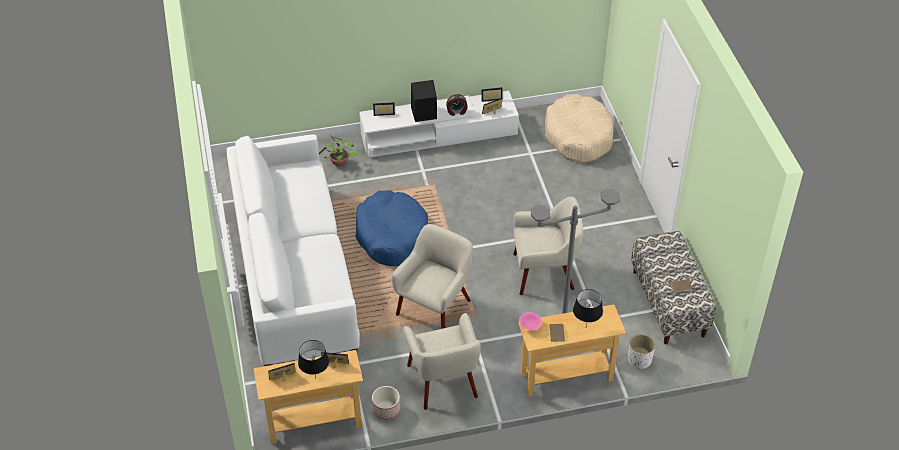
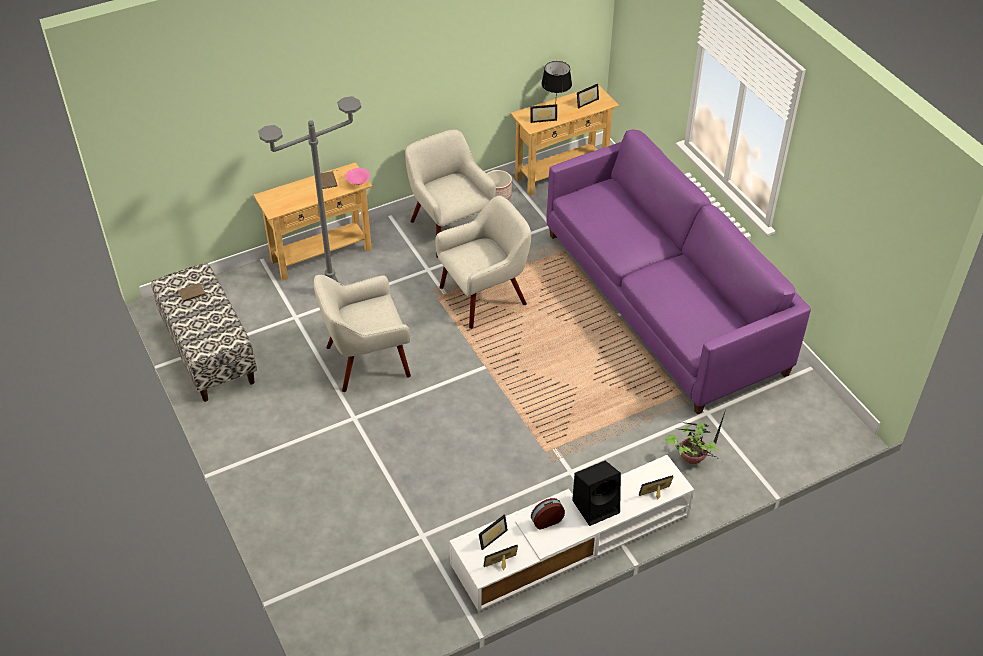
camera: 165 degrees right, 0 degrees up
(294, 273) = (663, 301): white sofa -> purple sofa
(392, 236) = (570, 368): blue dog bed -> none
(435, 307) = (484, 296): beige armchair -> beige armchair turned 135 degrees counterclockwise
(578, 136) = (353, 585): beige dog bed -> none
(586, 328) = (297, 191): black table lamp -> none
(639, 360) = (242, 284): white planter -> none

